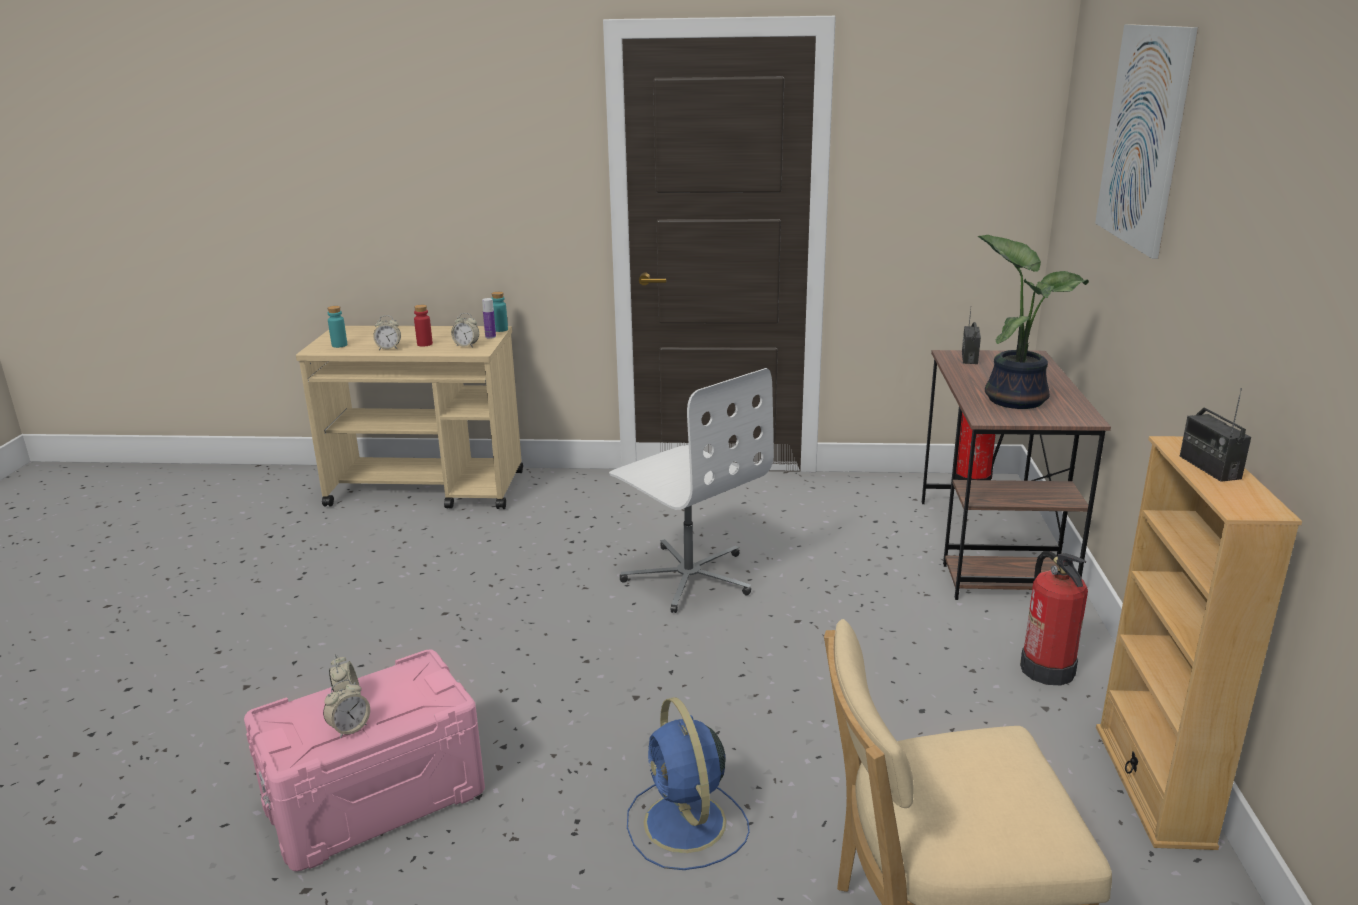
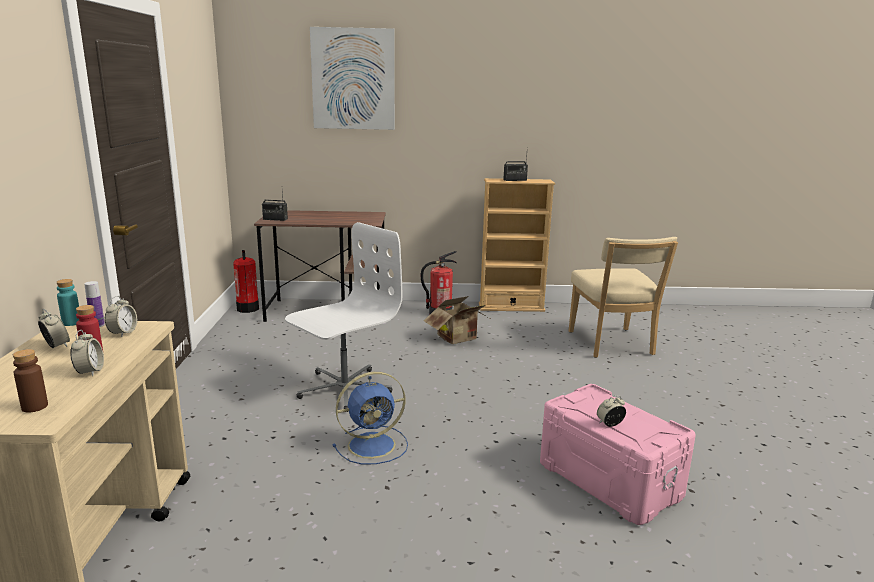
camera: 95 degrees left, 5 degrees down
(339, 345) = (35, 407): turquoise bottle -> brown bottle
(349, 728) = (635, 418): alarm clock -> alarm clock (56, 346)
(686, 825) = (578, 386): blue fan -> blue fan (374, 445)
(904, 687) = (459, 339): none -> cardboard box
(1015, 398) = (346, 218): potted plant -> none

